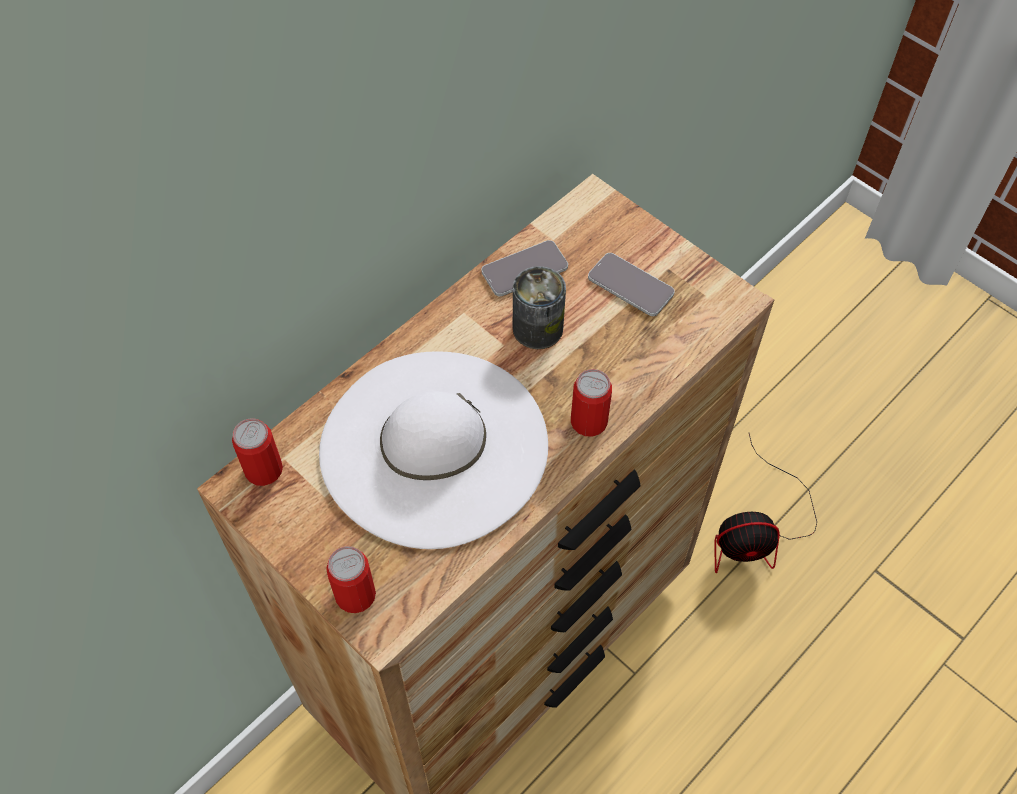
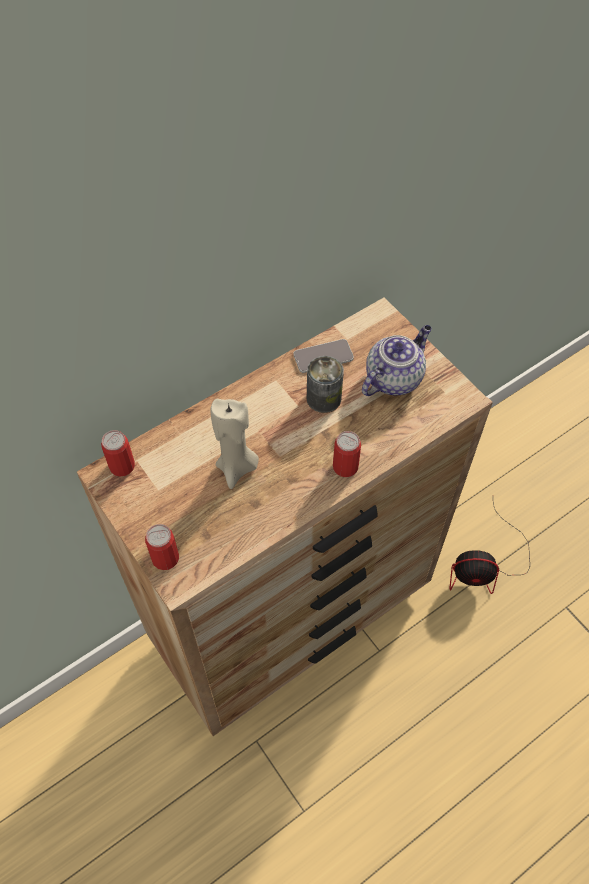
camera: 10 degrees right, 0 degrees up
(434, 446) = (237, 467): white hat -> beige candle
(630, 285) = (394, 378): phone -> teapot

